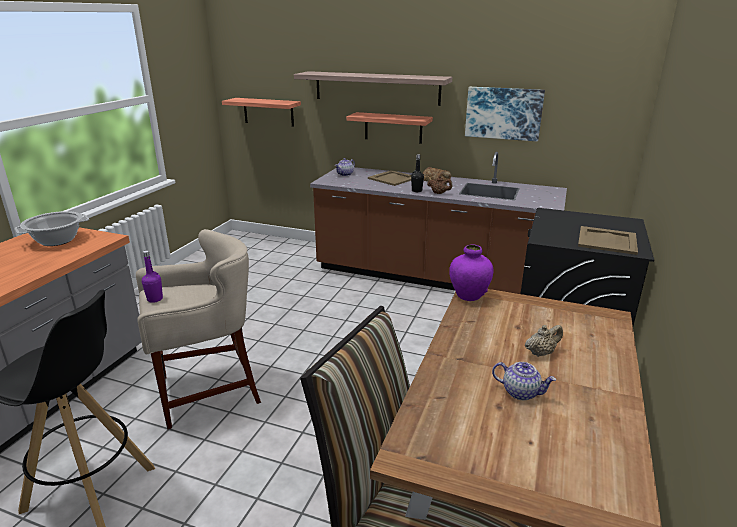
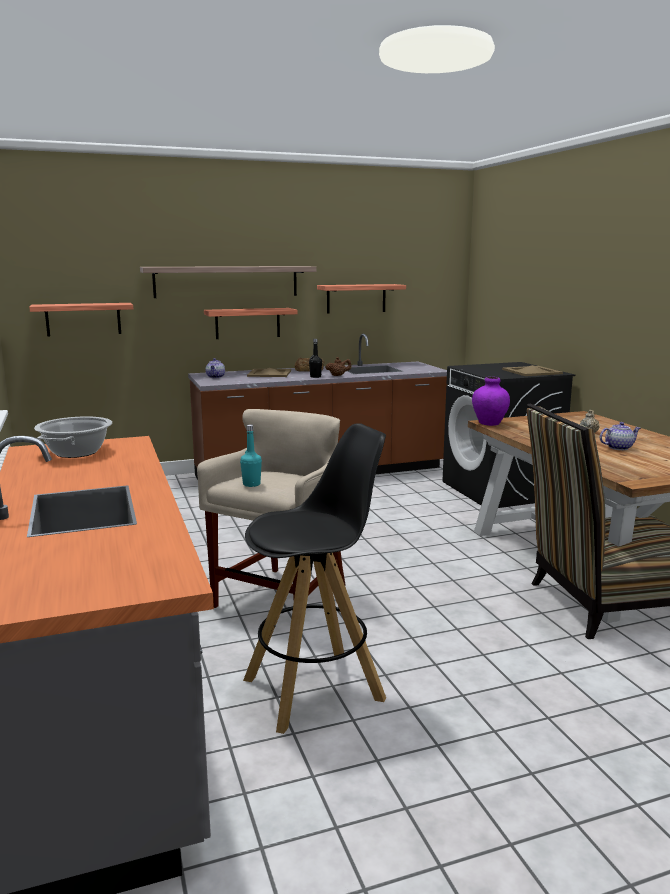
camera: 40 degrees left, 10 degrees down
(155, 299) = (251, 484): purple bottle -> turquoise bottle
(503, 113) = (356, 298): picture -> shelf

